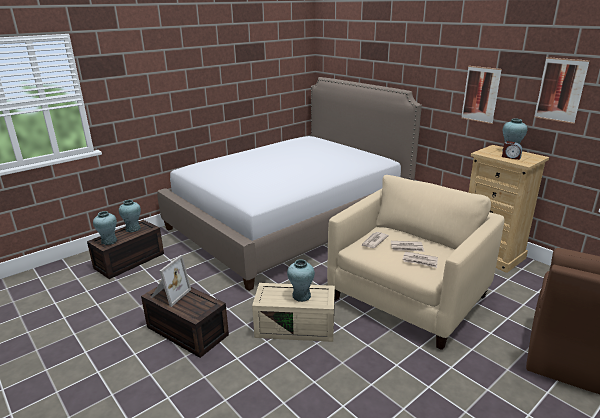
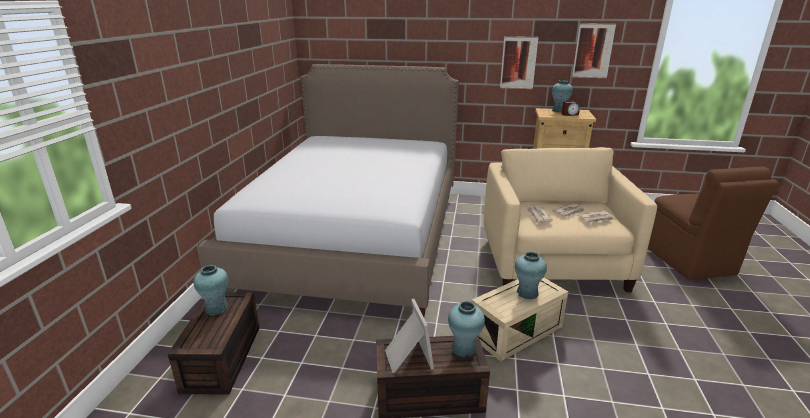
camera: 40 degrees left, 0 degrees up
(109, 241) = (208, 338): turquoise vase -> turquoise vase (464, 348)

